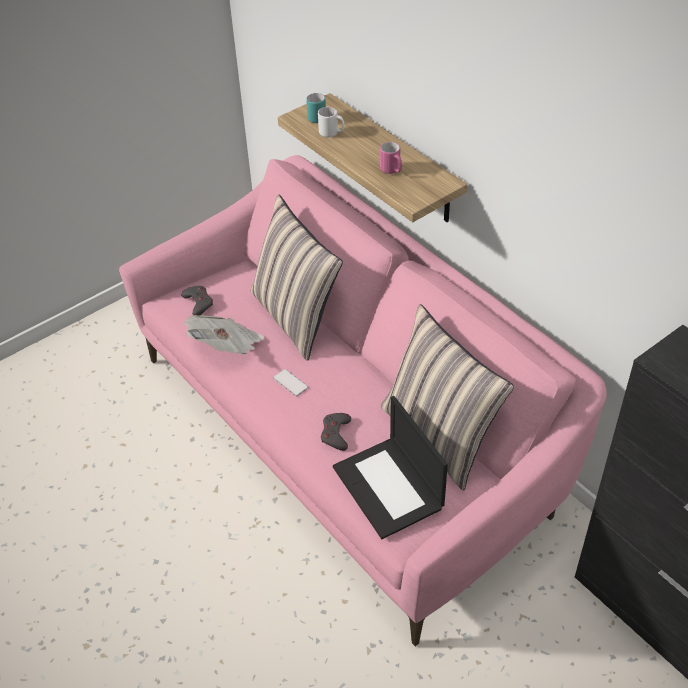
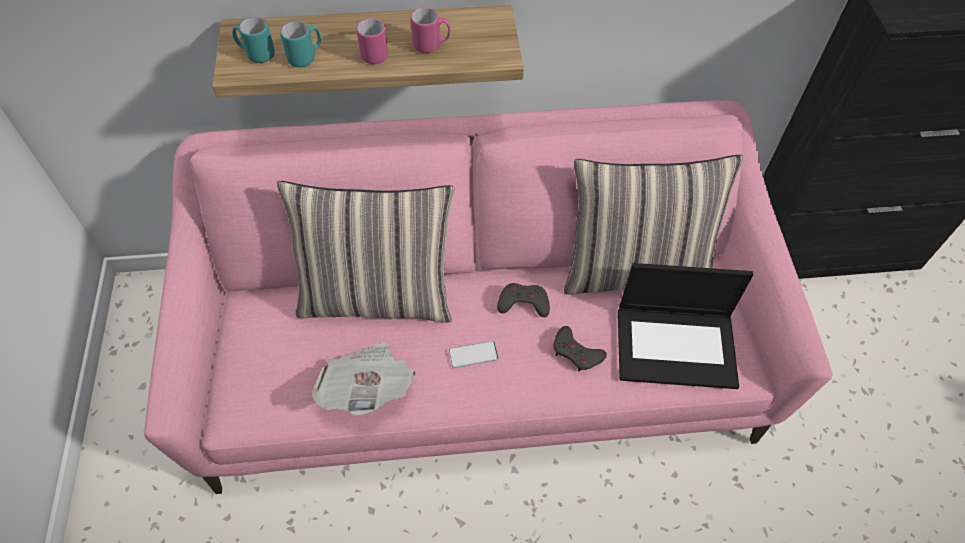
camera: 60 degrees left, 10 degrees up
(198, 303) = (265, 380): grey game controller -> grey game controller (523, 303)
(332, 133) = (306, 57): white mug -> turquoise mug
(362, 154) = (375, 52): none -> pink mug

